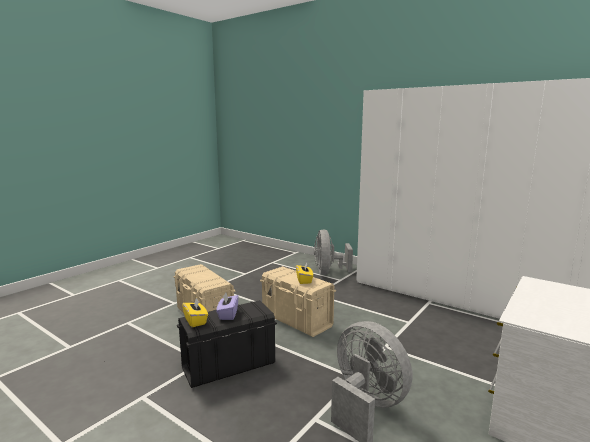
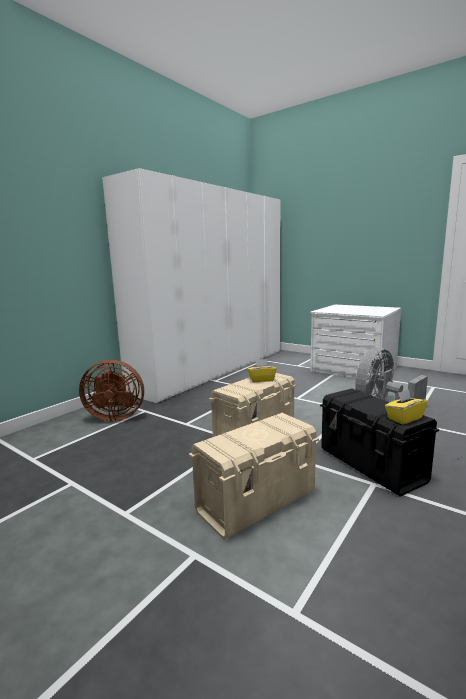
camera: 90 degrees left, 0 degrees up
(228, 314) = (374, 405): purple tissue box -> none
(328, 272) = (115, 416): grey fan -> brown fan

